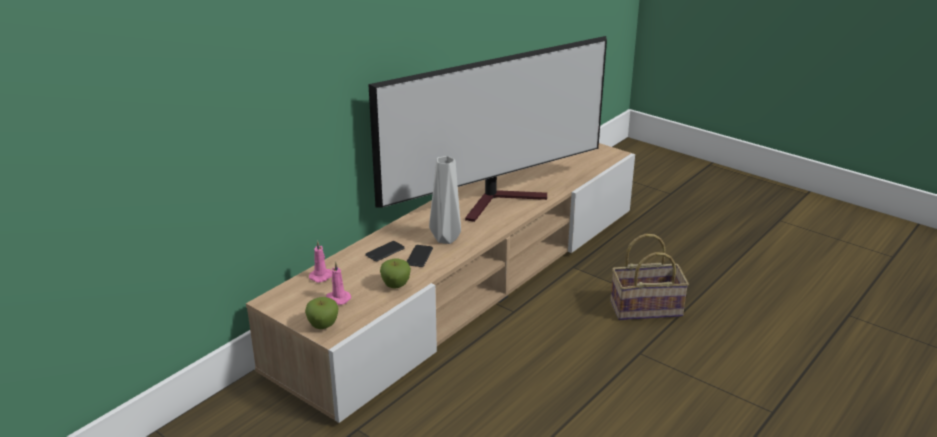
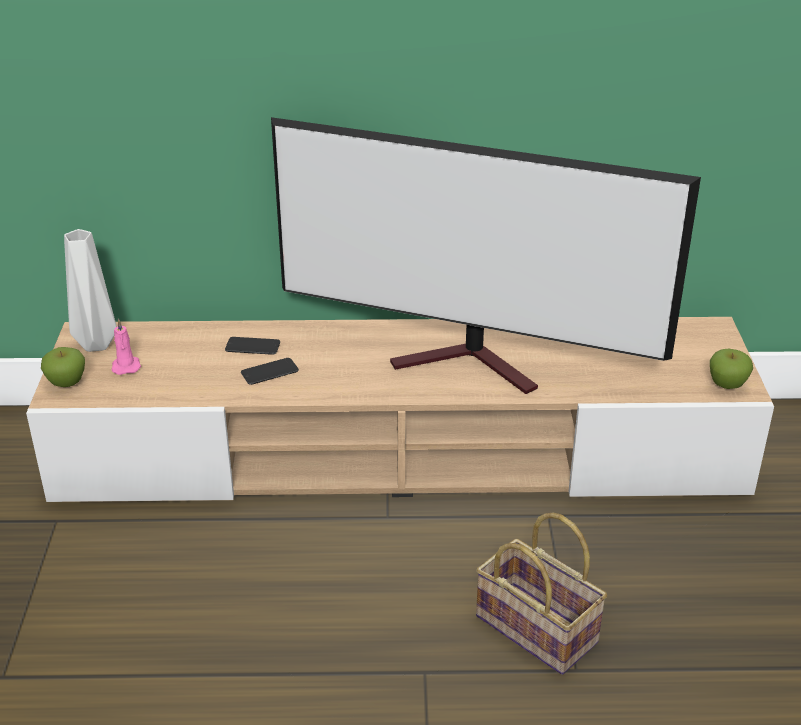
camera: 50 degrees right, 5 degrees up
(322, 276) = (158, 336): pink candle -> none
(396, 285) = (191, 387): apple -> apple (727, 385)
(445, 238) = (331, 369): grey vase -> grey vase (98, 343)

